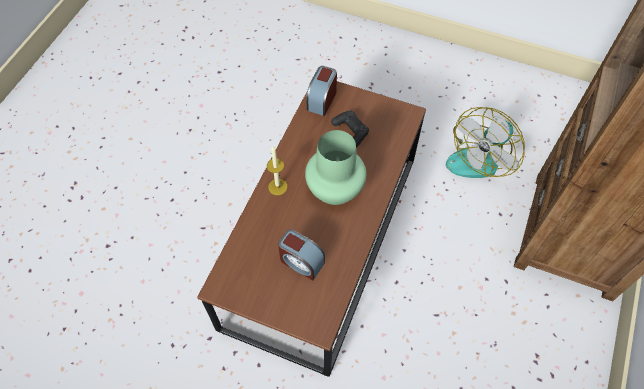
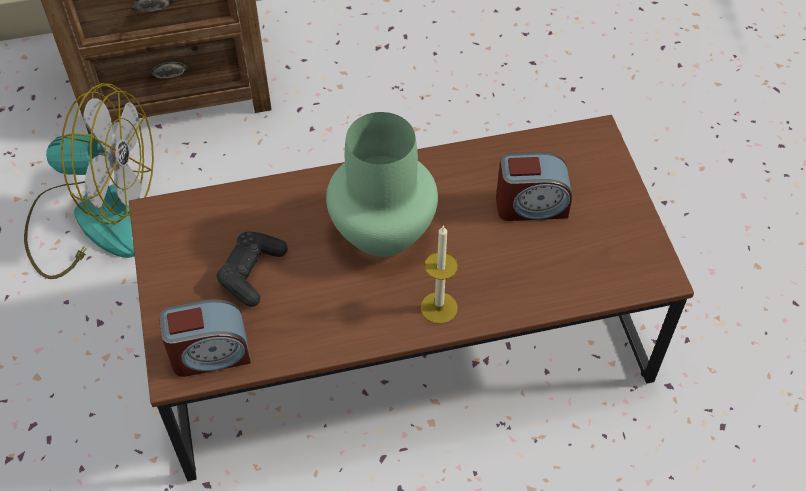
camera: 125 degrees left, 5 degrees down
(301, 262) = (531, 205): alarm clock -> alarm clock turned 90 degrees clockwise

